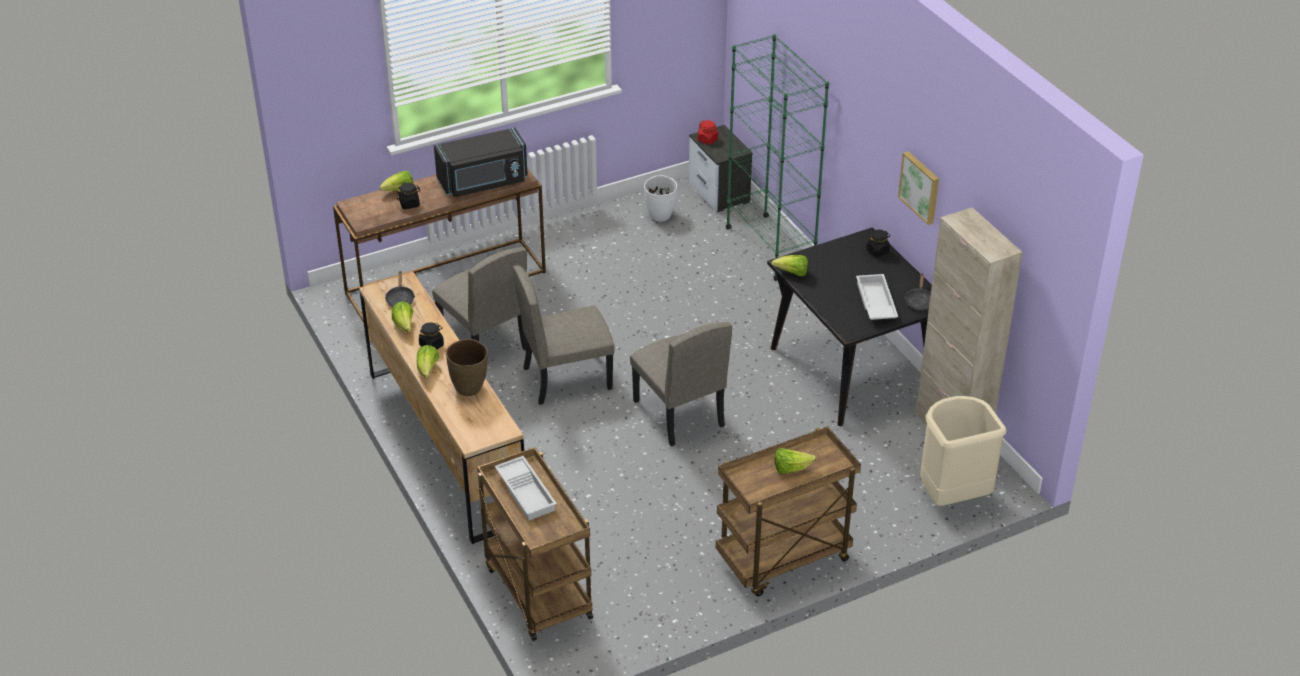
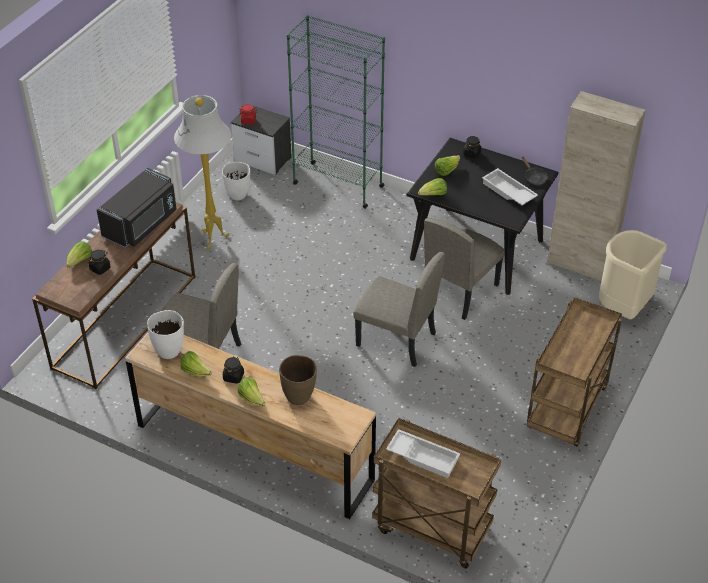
camera: 35 degrees left, 5 degrees up
(400, 299) = (169, 351): black frying pan -> white vase
(567, 377) = (291, 352): beige chair -> beige chair (460, 291)
(596, 246) = (214, 239): none -> white floor lamp
(791, 469) = (578, 340): lettuce -> lettuce (446, 171)
(920, 187) = (510, 91): picture -> none

